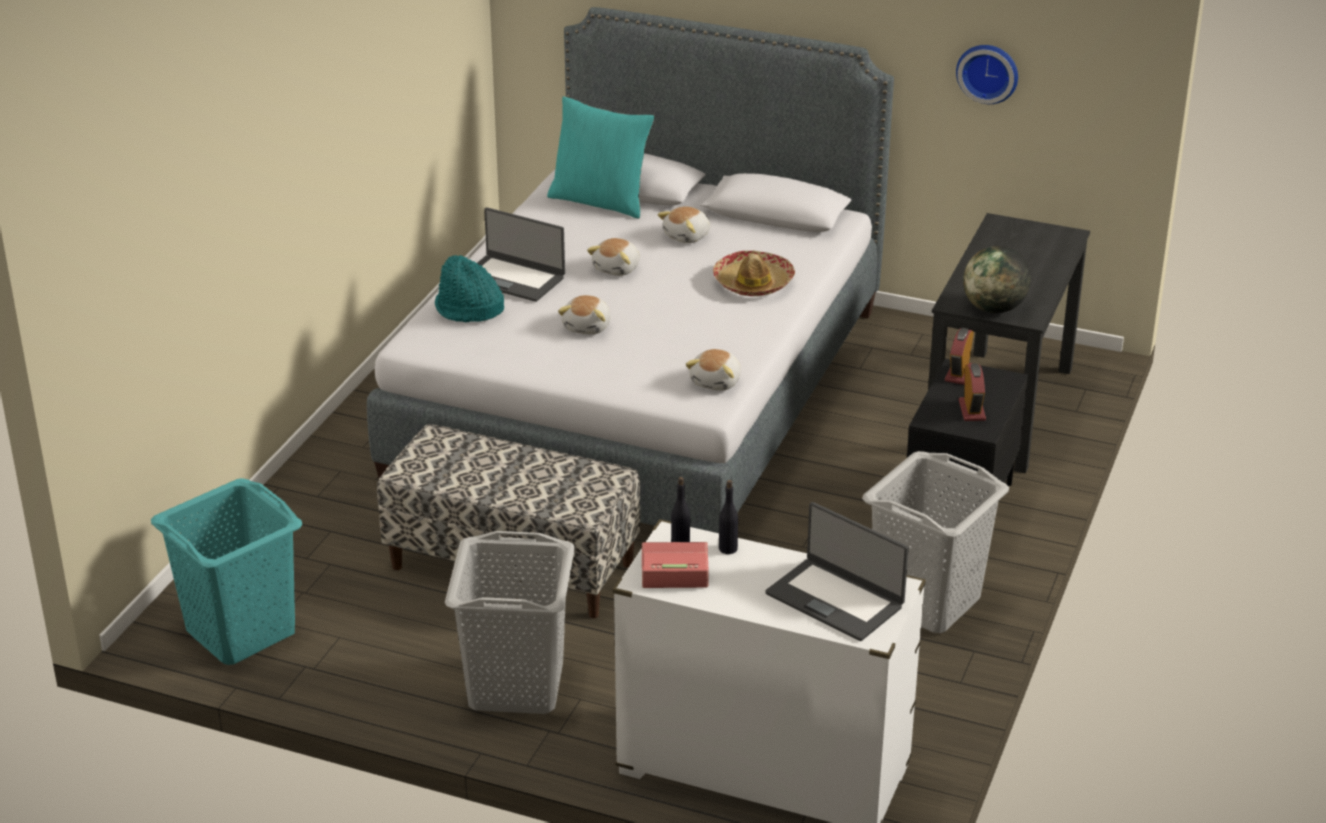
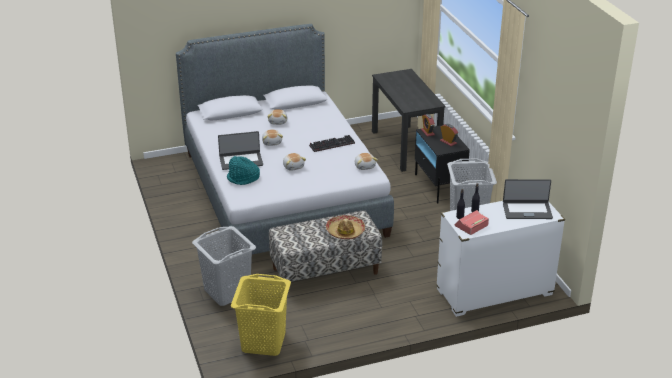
camera: 40 degrees left, 0 degrees up
(242, 632) = (264, 342): turquoise laundry basket -> yellow laundry basket
(515, 686) = (384, 308): grey laundry basket -> grey laundry basket (227, 292)
(601, 201) = (227, 121): turquoise pillow -> none
(721, 316) = (332, 144): none -> keyboard
(753, 283) = (325, 128): hat -> hat (345, 231)
(988, 72) = (357, 19): wall clock -> none
(994, 309) = (421, 105): globe -> none

